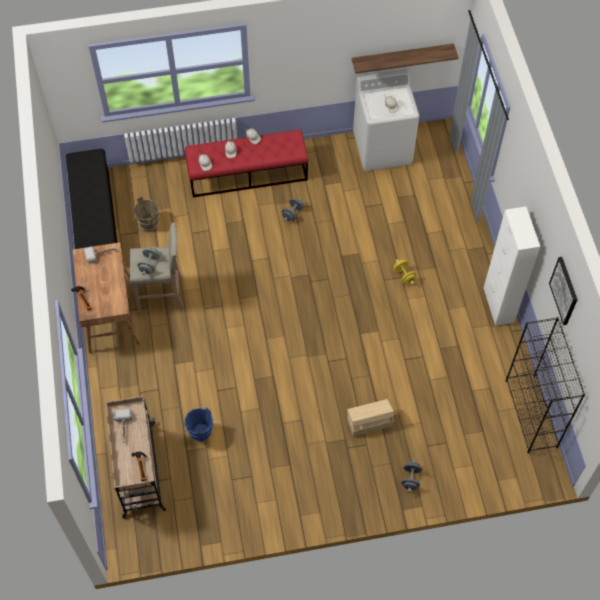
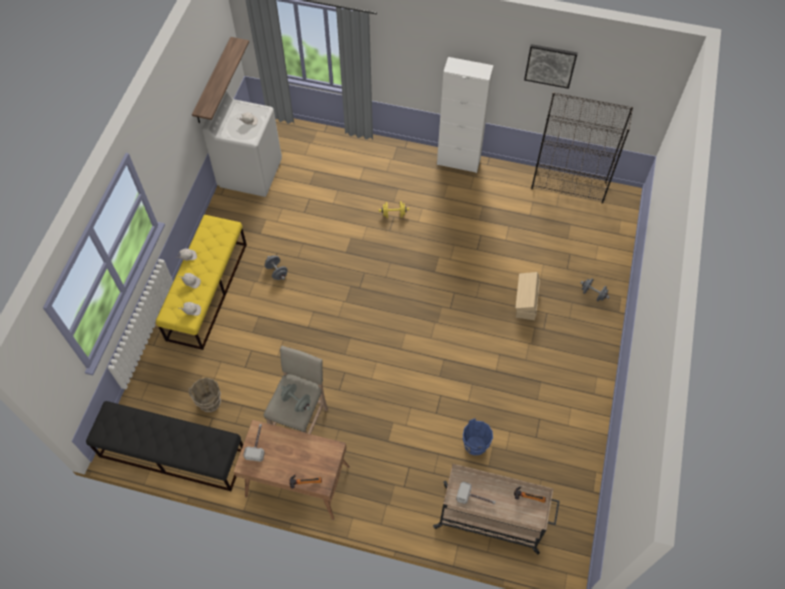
camera: 65 degrees left, 0 degrees up
(248, 174) = (207, 291): red bench -> yellow bench

